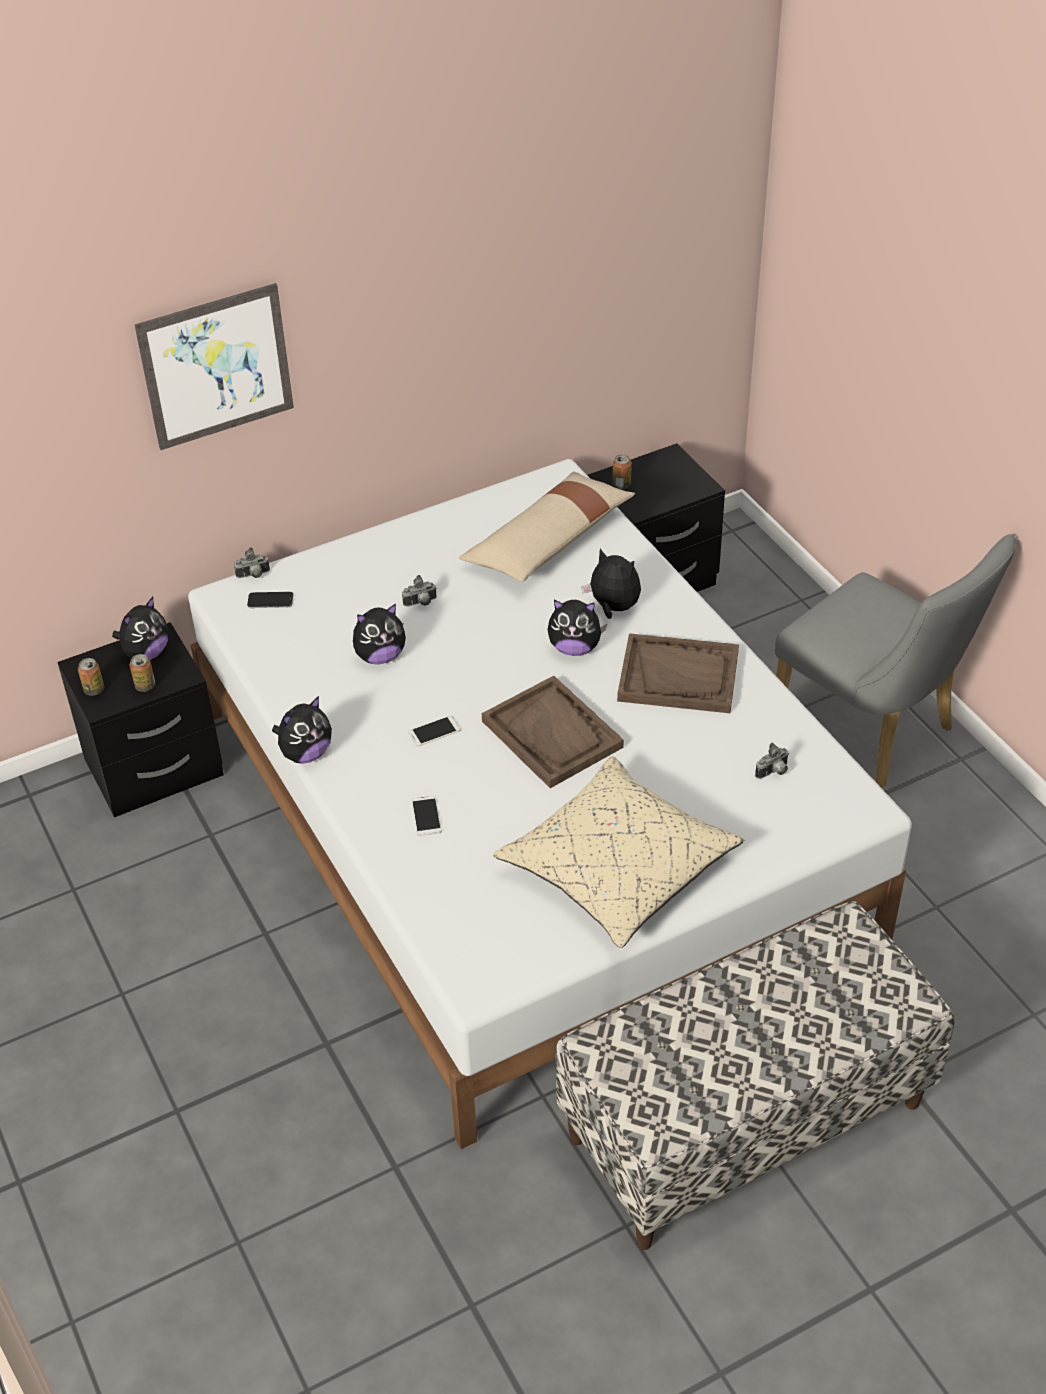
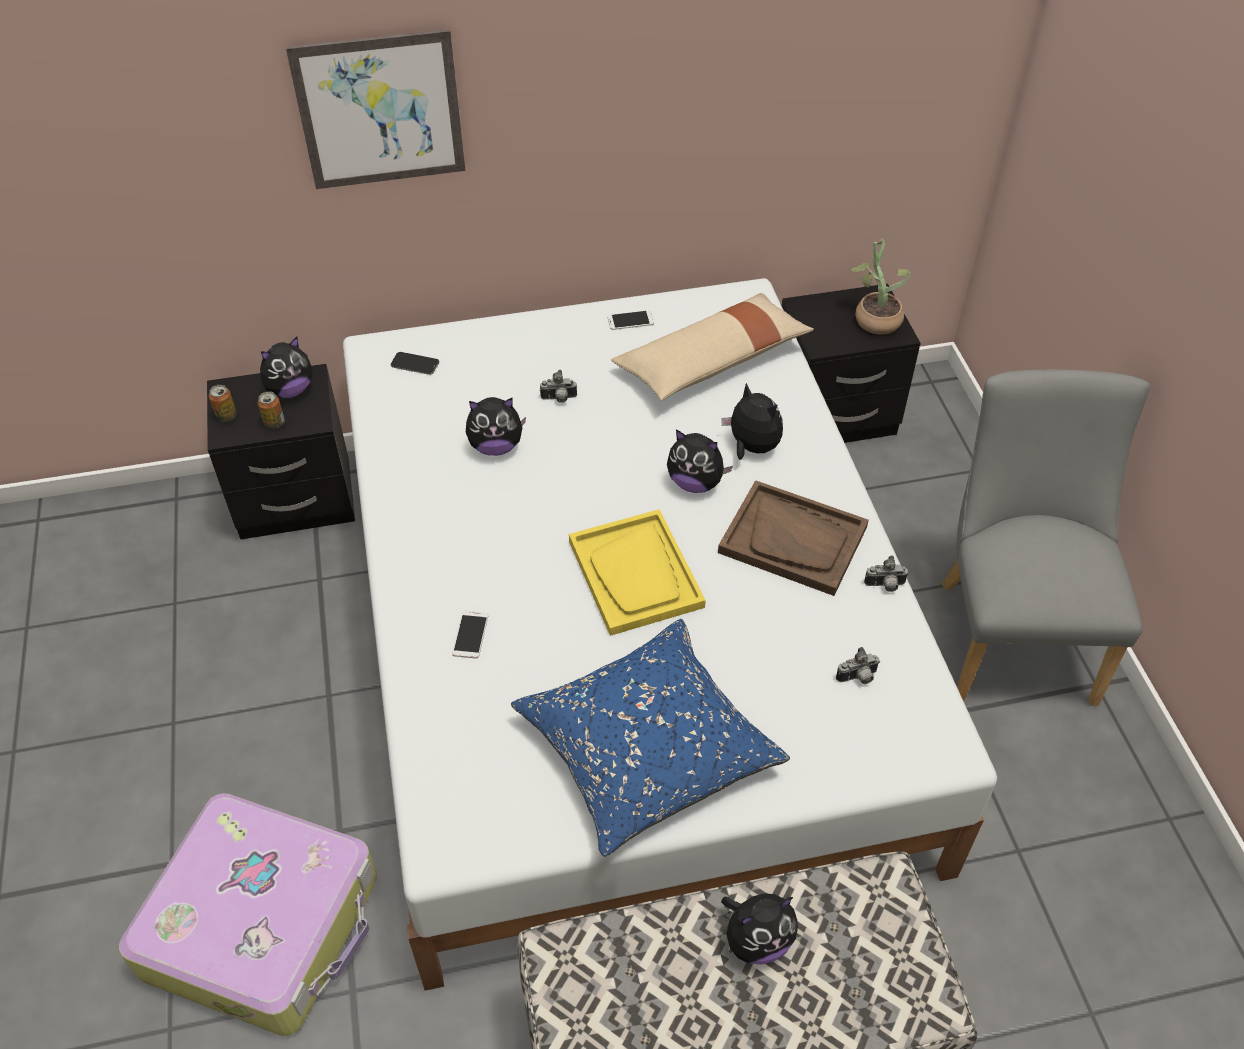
camera: 15 degrees right, 5 degrees up
(253, 575) = (410, 335): camera -> camera (885, 586)
(289, 1136) = (264, 924): none -> suitcase
(305, 753) = (380, 534): plush toy -> plush toy (756, 940)
(434, 731) = (516, 541): phone -> phone (630, 320)
(552, 734) = (636, 574): brown tray -> yellow tray
(617, 867) = (646, 748): beige pillow -> blue pillow
(621, 484) = (815, 315): can -> none
(675, 476) = (874, 318): none -> potted plant
(873, 731) = (1011, 630): grey chair -> grey chair turned 150 degrees counterclockwise

